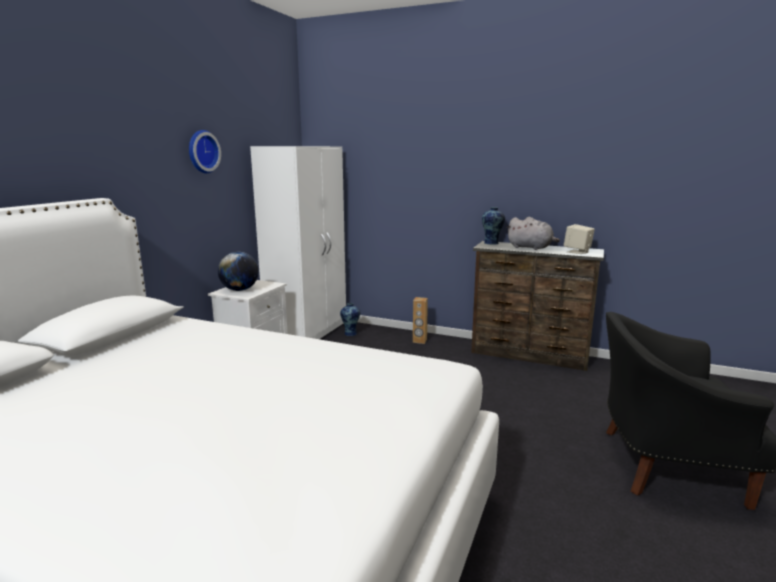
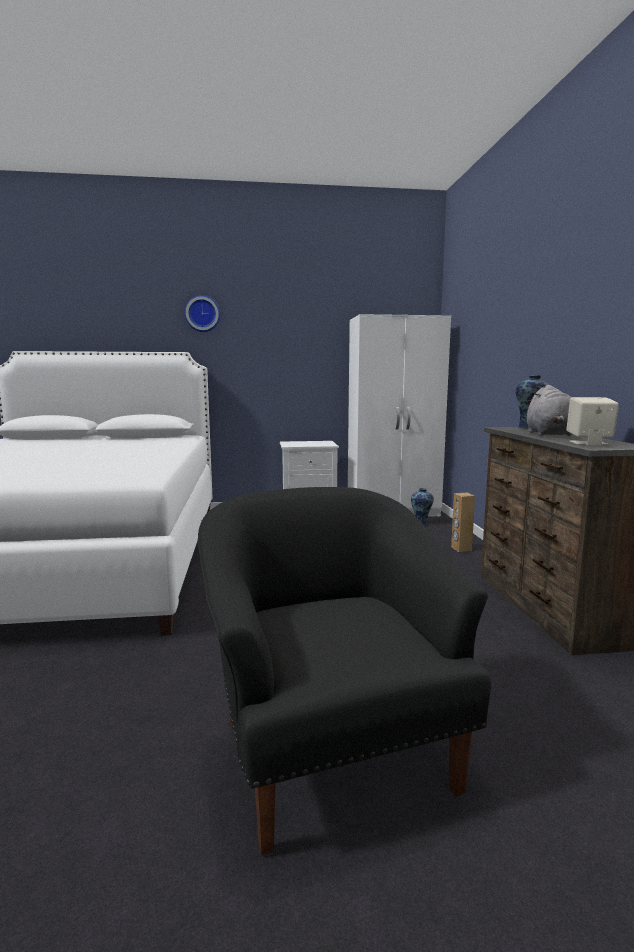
camera: 60 degrees right, 5 degrees down
(201, 151) = (291, 324): wall clock -> wall clock (202, 314)
(239, 290) = (299, 443): globe -> none

